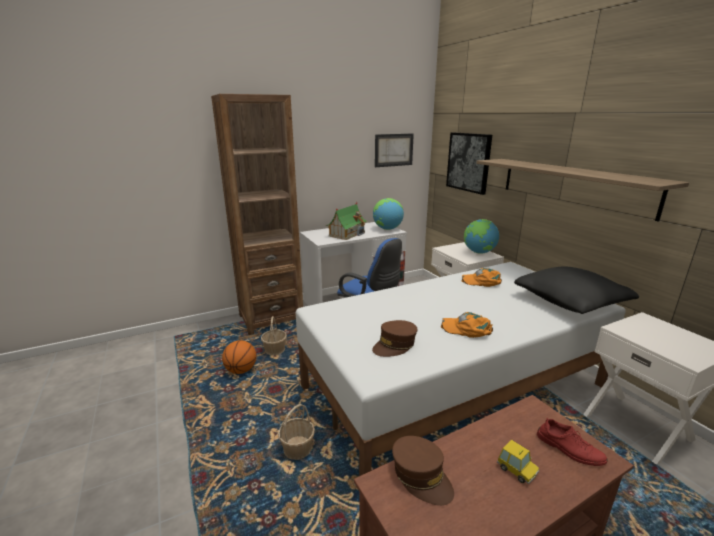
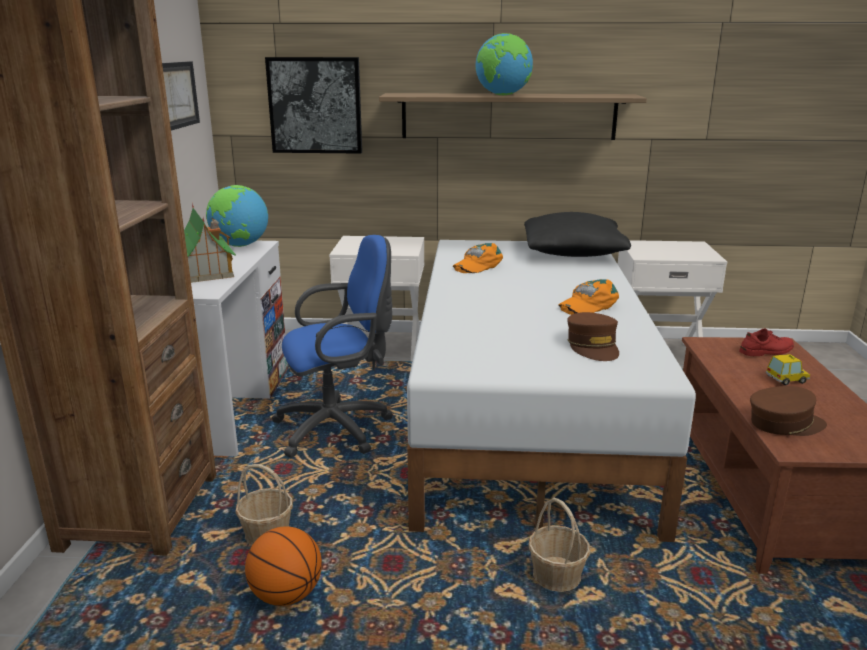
camera: 60 degrees left, 0 degrees up
(479, 252) = (392, 241): globe -> globe (502, 95)

